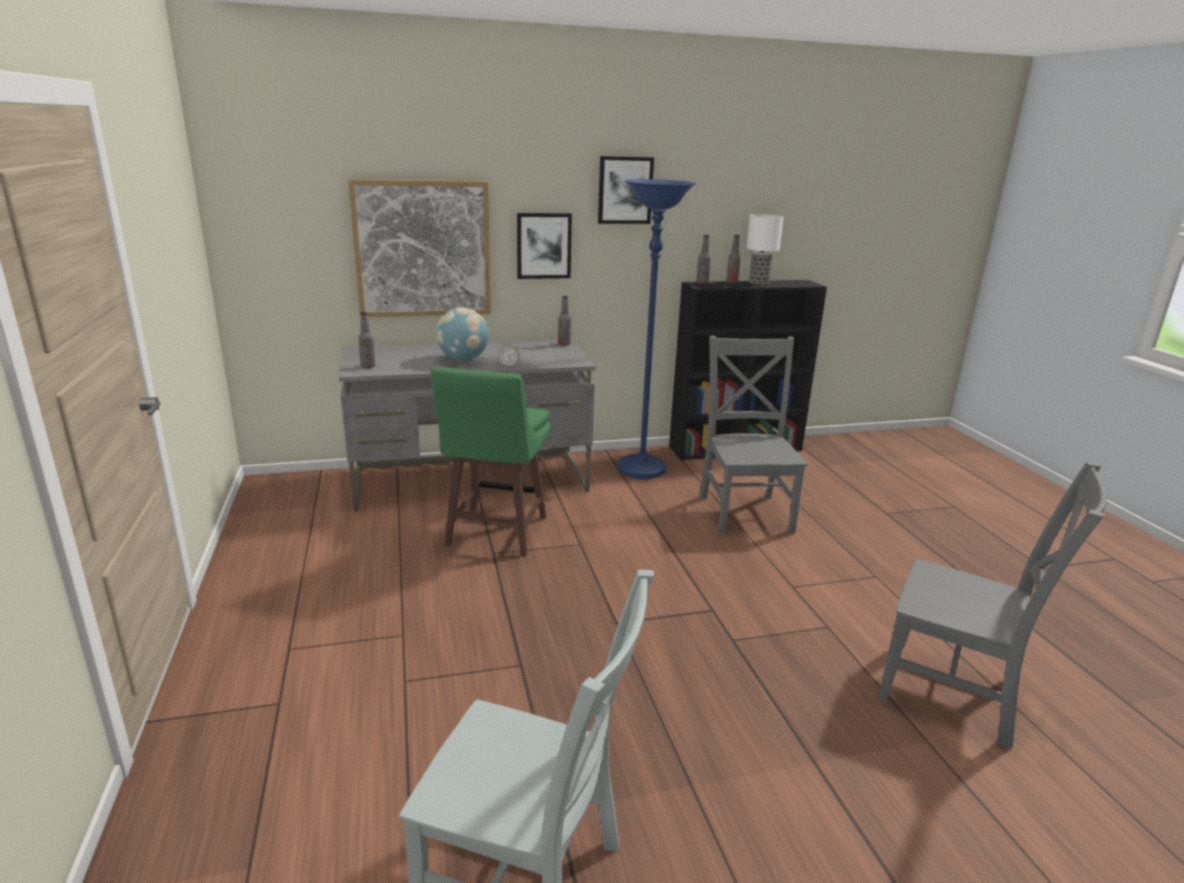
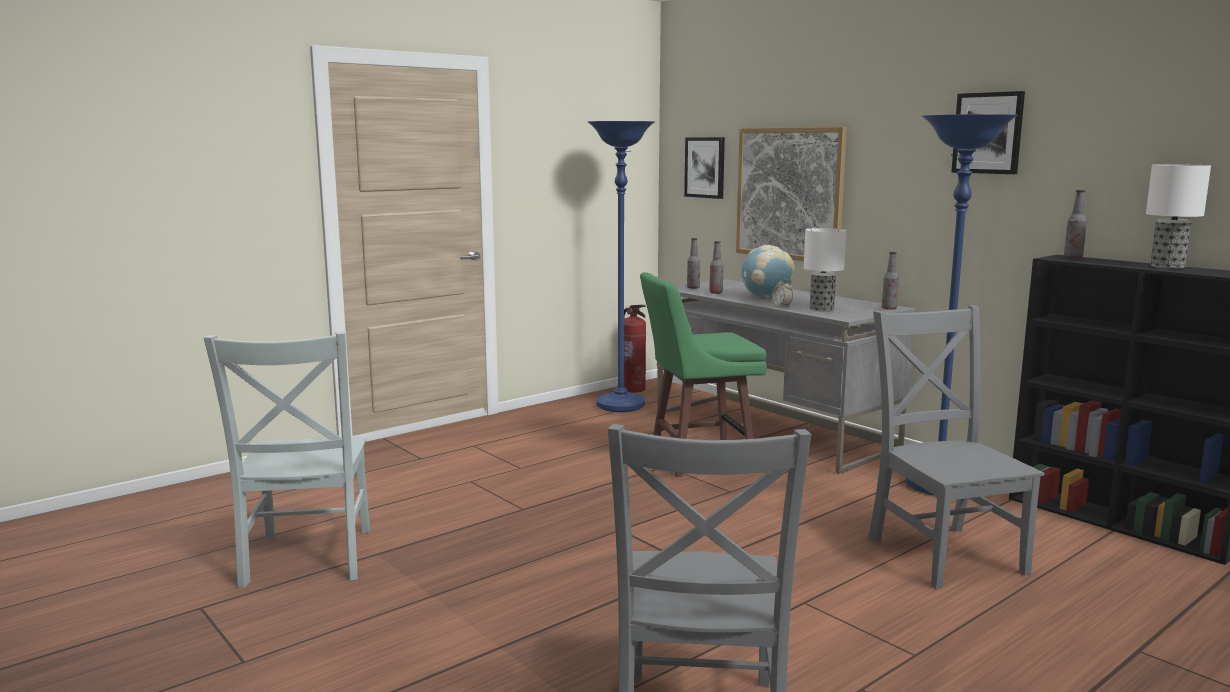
camera: 65 degrees right, 10 degrees down
(258, 498) = (633, 389): none -> fire extinguisher
(298, 520) = (620, 406): none -> blue floor lamp
(538, 359) = (821, 309): none -> table lamp
(543, 245) = (895, 196): picture -> picture (705, 167)
(731, 283) = (1120, 262): bottle -> bottle (716, 293)
(745, 511) = (943, 552): grey chair -> grey chair turned 75 degrees counterclockwise

